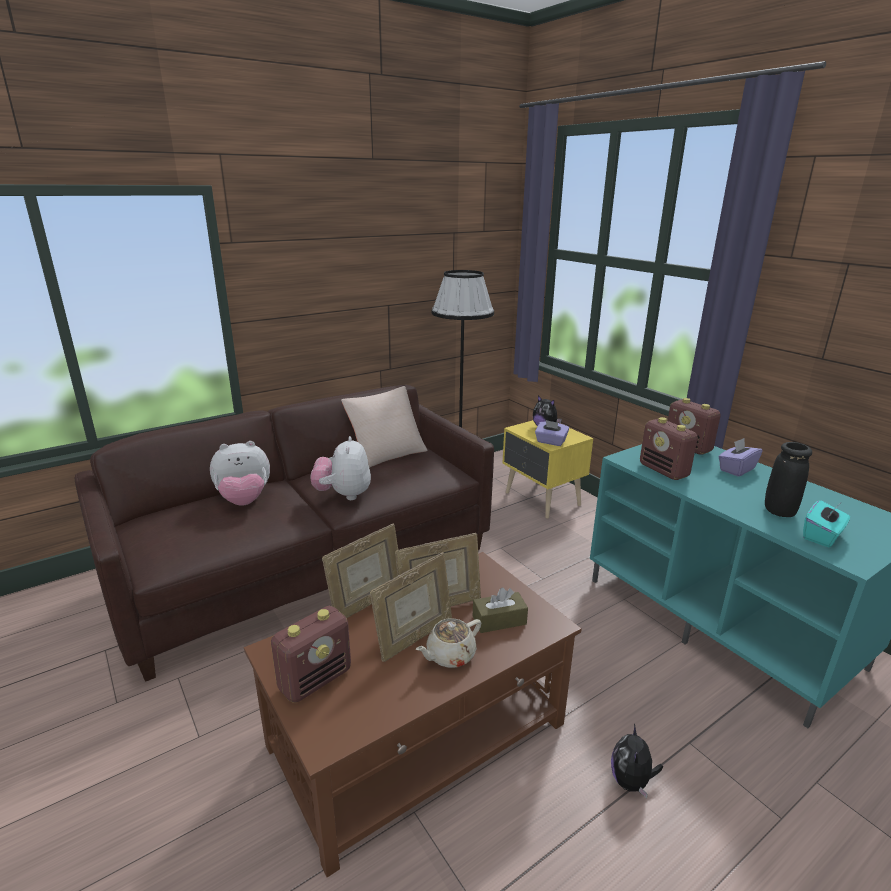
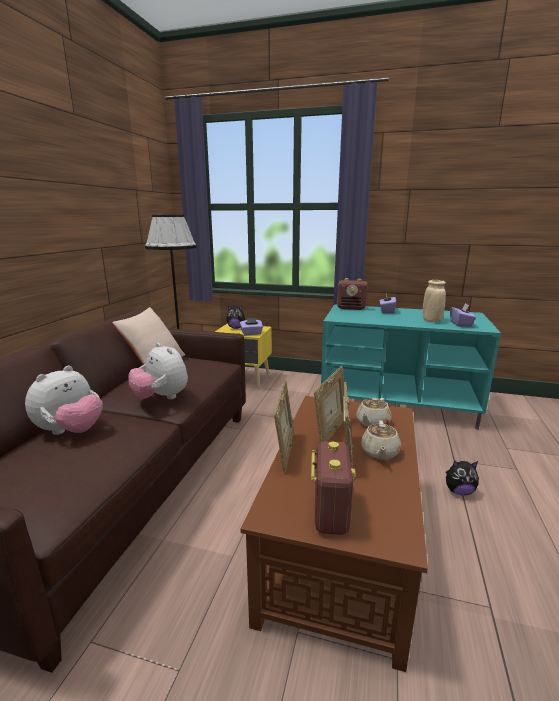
camera: 40 degrees left, 5 degrees down
(499, 620) = (372, 423): brown tissue box -> beige teapot
(631, 781) = (459, 491): plush toy -> plush toy turned 60 degrees counterclockwise
(664, 471) = (361, 319): radio -> none
(779, 511) = (431, 320): black vase -> beige vase
(822, 536) = (461, 324): turquoise tissue box -> purple tissue box

